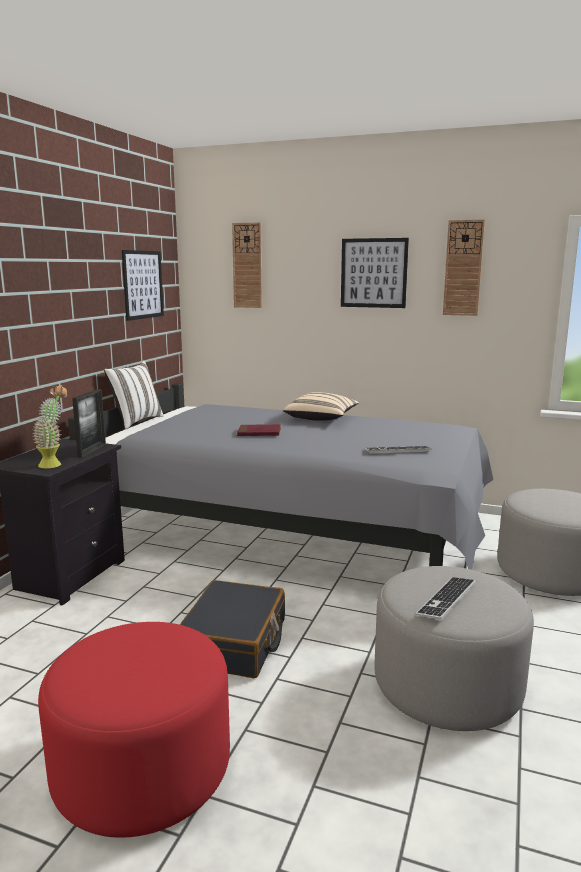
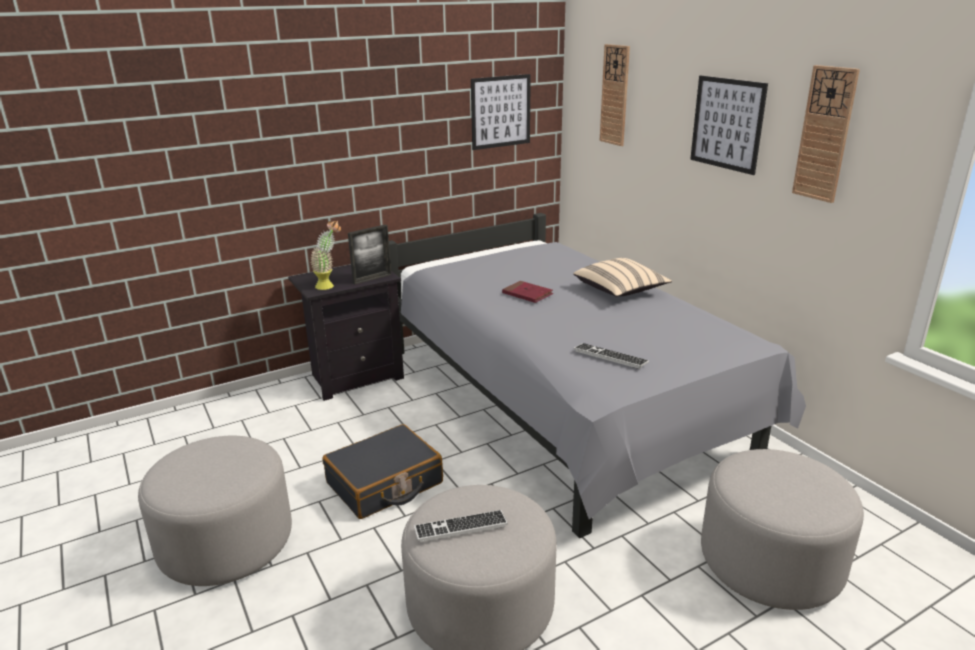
camera: 40 degrees right, 10 degrees up
(136, 421) = (464, 251): white pillow -> none
(142, 770) = (226, 543): red ottoman -> grey ottoman

